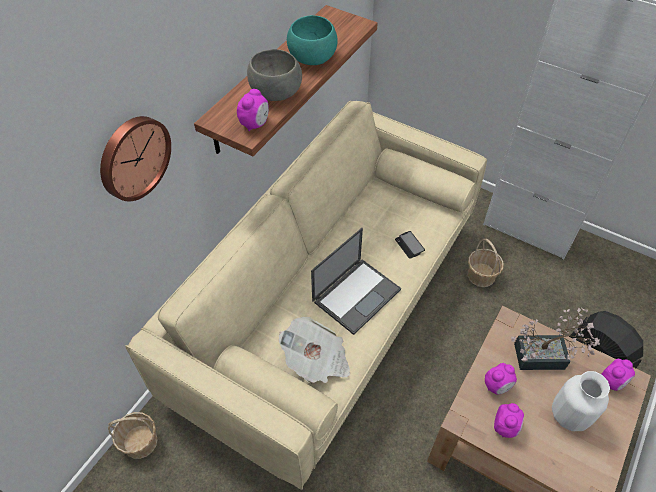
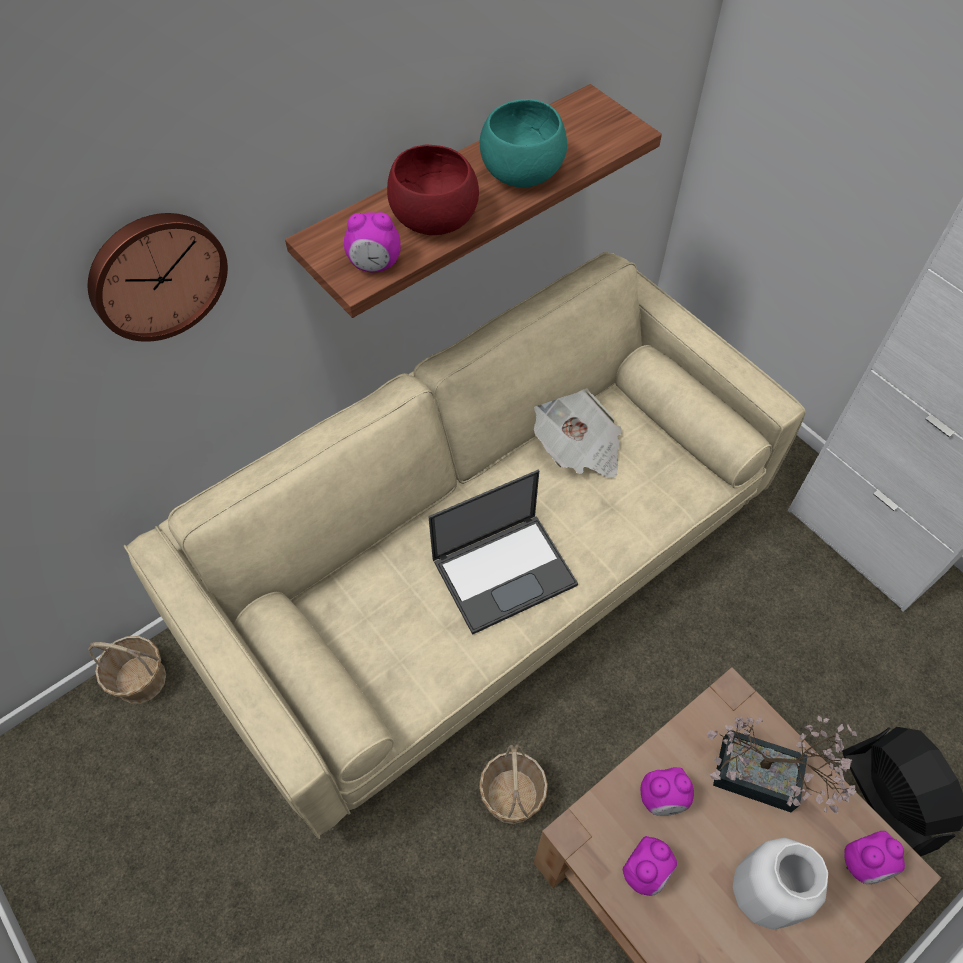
camera: 20 degrees right, 5 degrees up
(255, 124) = (375, 265): alarm clock -> alarm clock turned 45 degrees clockwise
(276, 92) = (435, 218): grey bowl -> red bowl
(316, 360) = (400, 656): newspaper -> newspaper (577, 447)
(409, 245) = (623, 516): phone -> none
(481, 275) = (748, 594): basket -> basket (511, 796)

